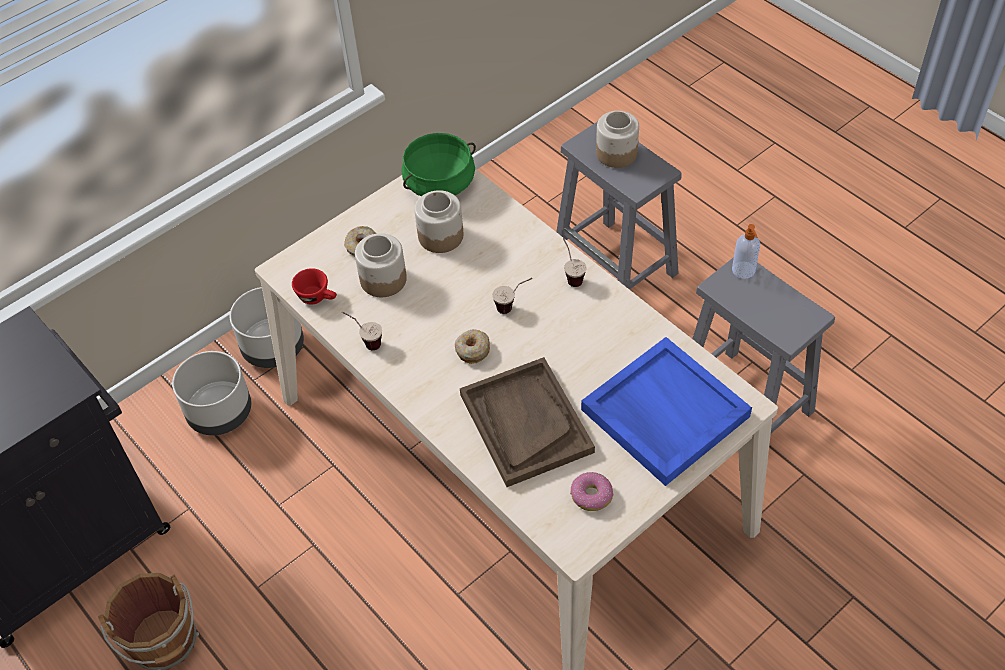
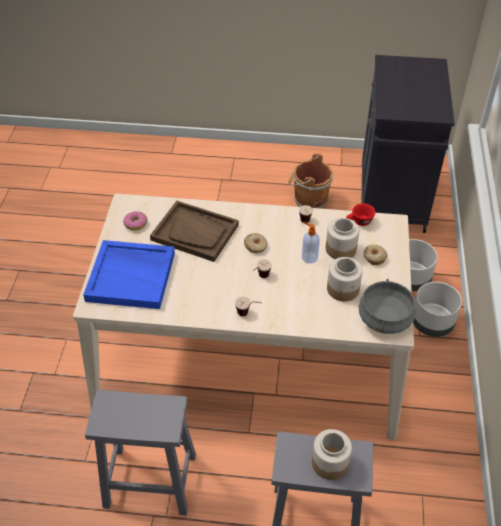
camera: 135 degrees right, 5 degrees down
(440, 183) = (384, 318): green cooking pot -> grey cooking pot
(743, 271) = (165, 427): soap dispenser -> soap dispenser (309, 257)

